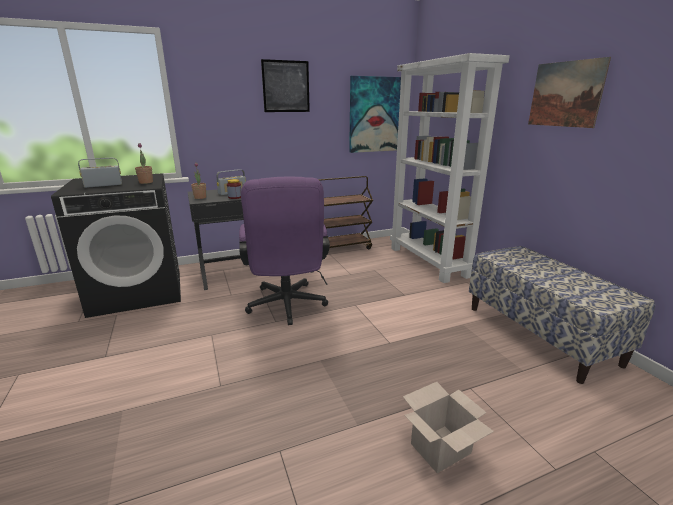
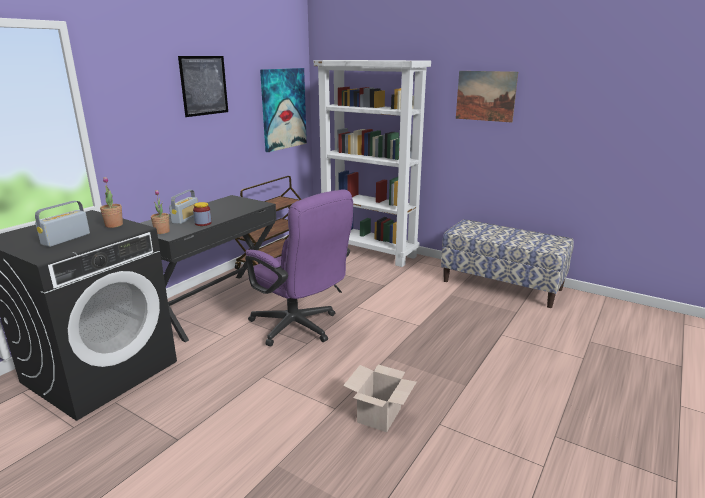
camera: 35 degrees left, 0 degrees up
(440, 449) = (525, 376): cardboard box -> cardboard box (379, 416)

